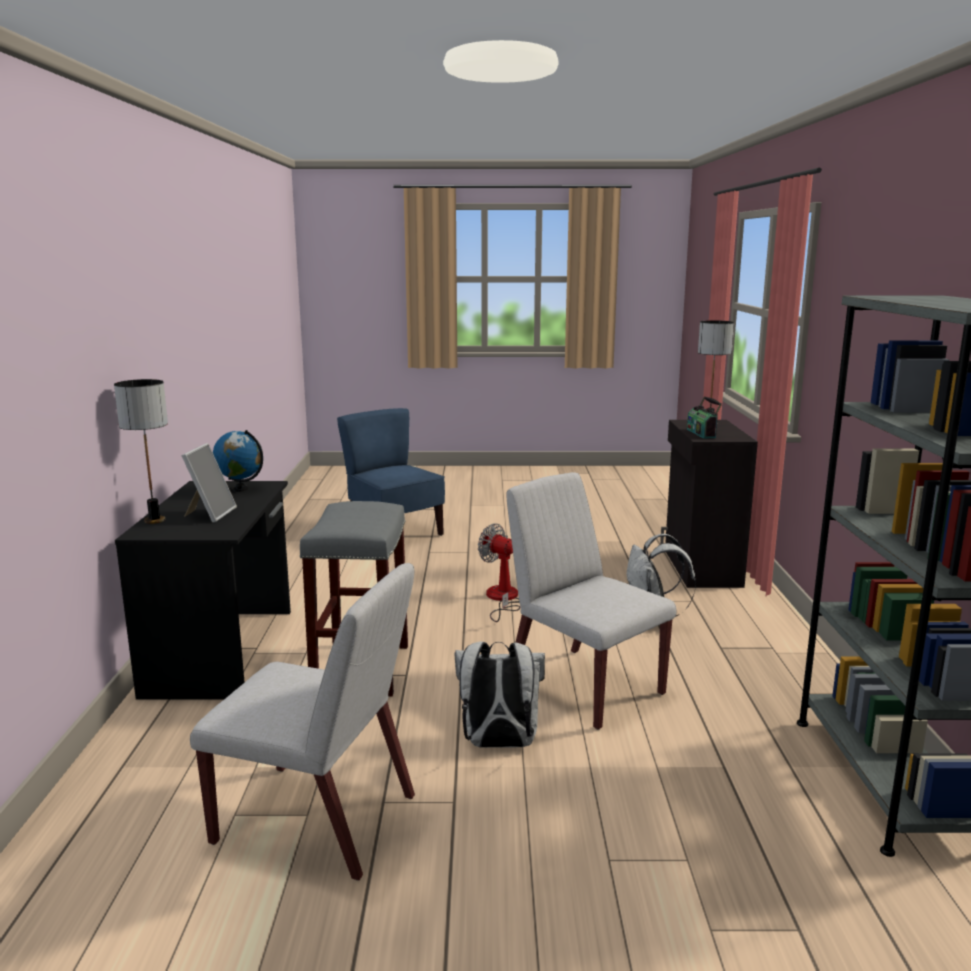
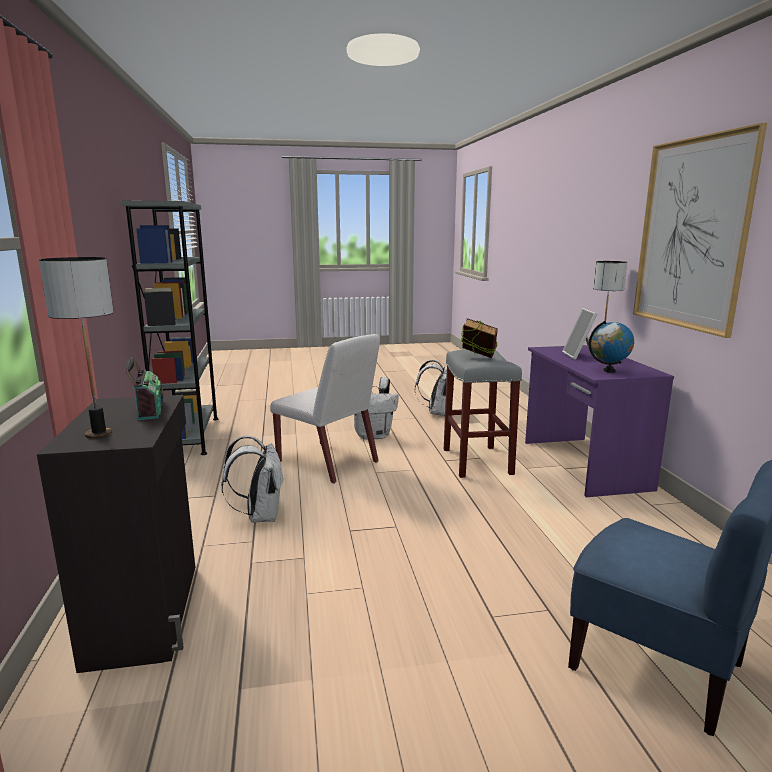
camera: 170 degrees right, 0 degrees up
(157, 326) = (691, 234): none -> picture
(224, 651) = (583, 465): black desk -> purple desk
(318, 820) = (436, 413): white chair -> white backpack
(367, 513) = (478, 359): none -> book
(502, 599) = (406, 529): fan -> none

